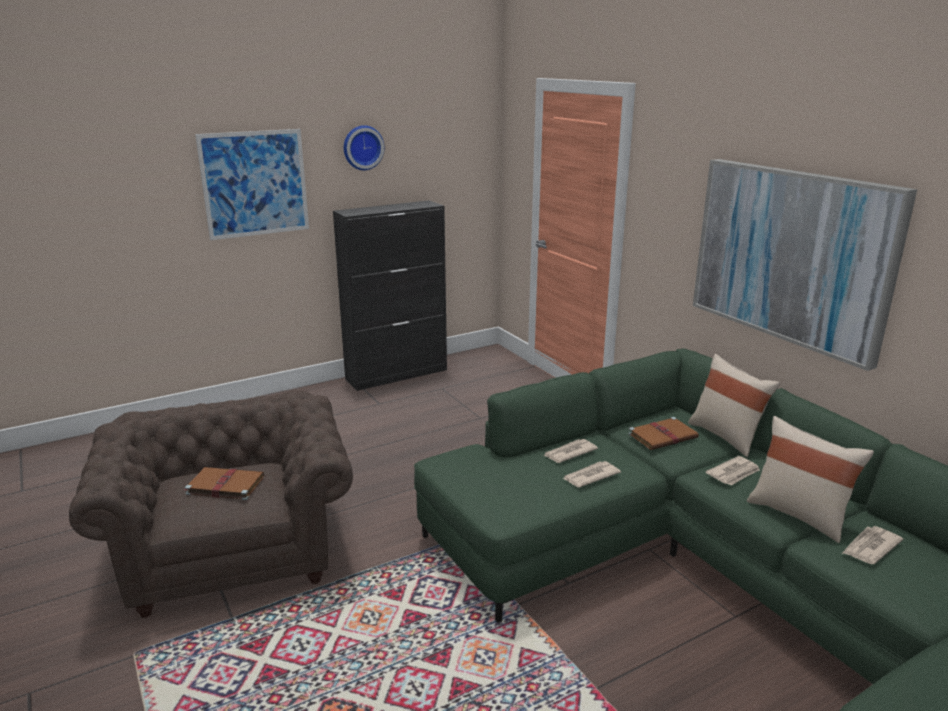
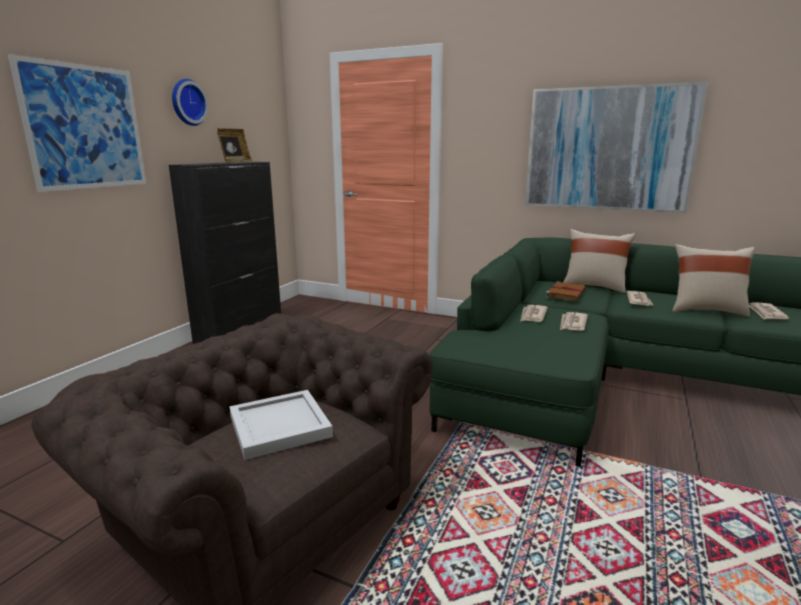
camera: 35 degrees left, 5 degrees down
(224, 485) = (281, 426): brown book -> white tray
(406, 205) = (235, 162): none -> picture frame

